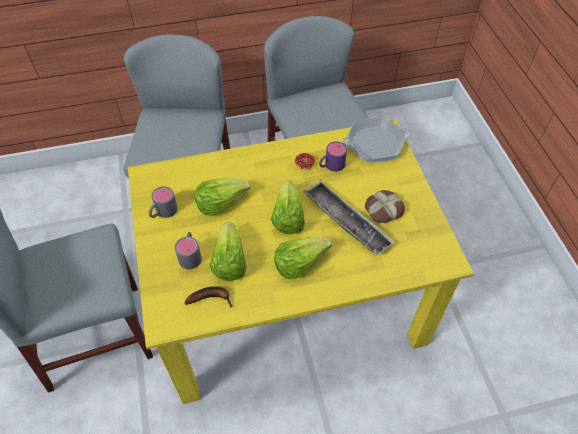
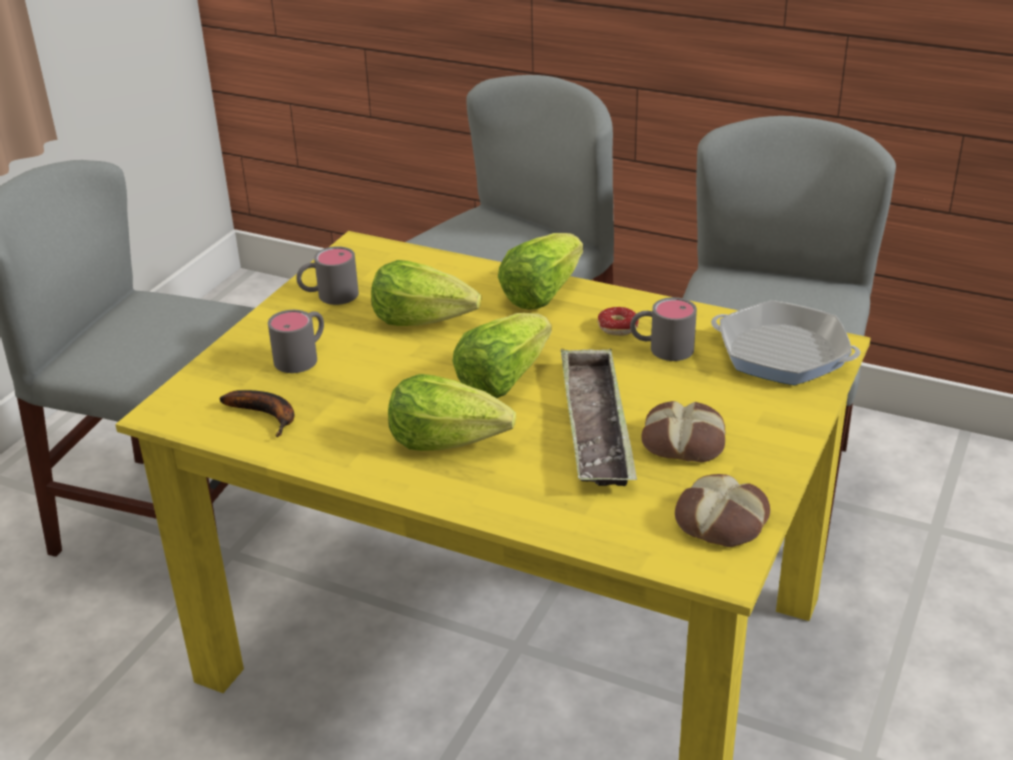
camera: 40 degrees right, 20 degrees down
(229, 262) = (345, 389): lettuce -> lettuce (541, 293)
(331, 166) = (661, 348): purple mug -> grey mug
(431, 240) = (723, 521): none -> bread

